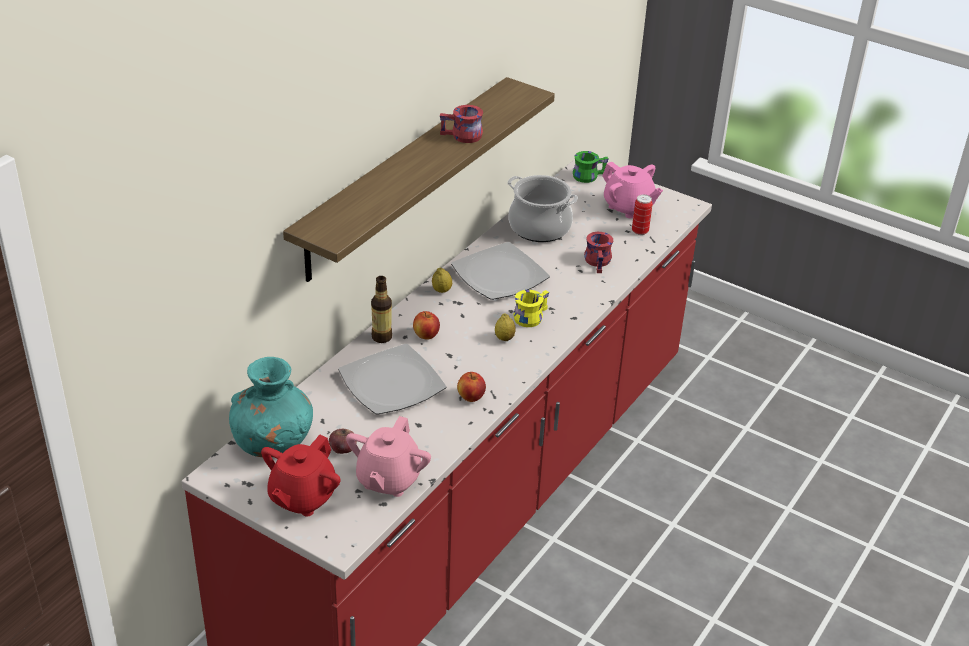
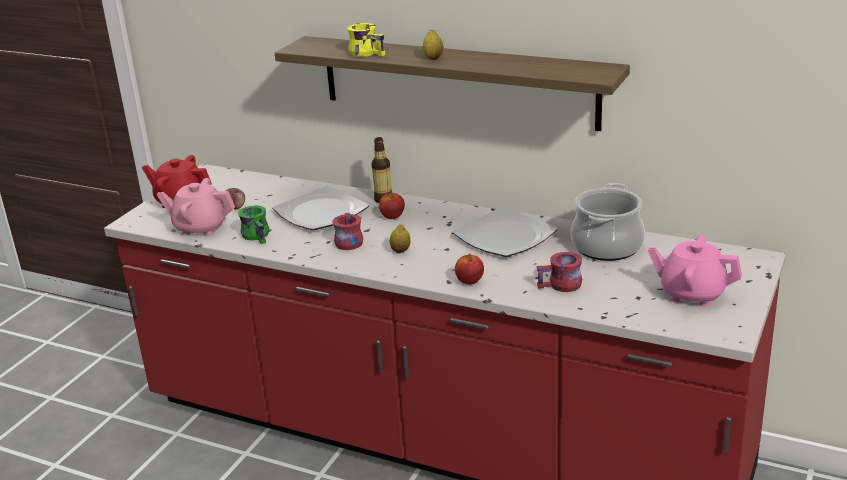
camera: 85 degrees right, 10 degrees down
(273, 442) = (242, 183): turquoise vase -> none
(441, 290) = (464, 214): lemon -> lemon (433, 58)
(462, 136) = (486, 63): red mug -> red mug (346, 241)
(471, 397) = (308, 246): apple -> apple (469, 281)
(529, 316) = (442, 258): yellow mug -> yellow mug (368, 52)
(588, 175) = (744, 262): green mug -> green mug (259, 235)
(628, 207) = (692, 293): pink teapot -> pink teapot turned 75 degrees clockwise
(640, 231) = (643, 305): can -> none

